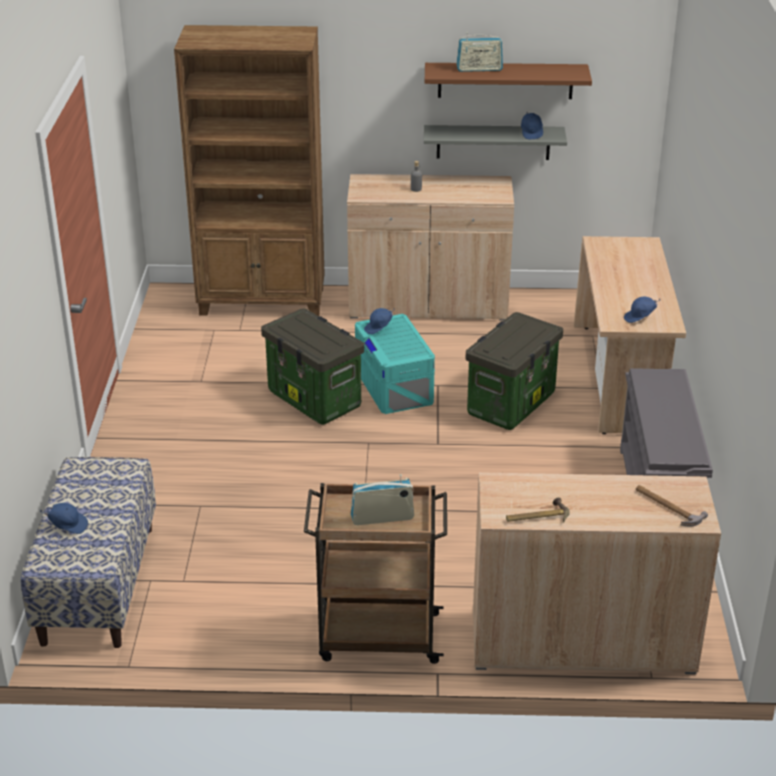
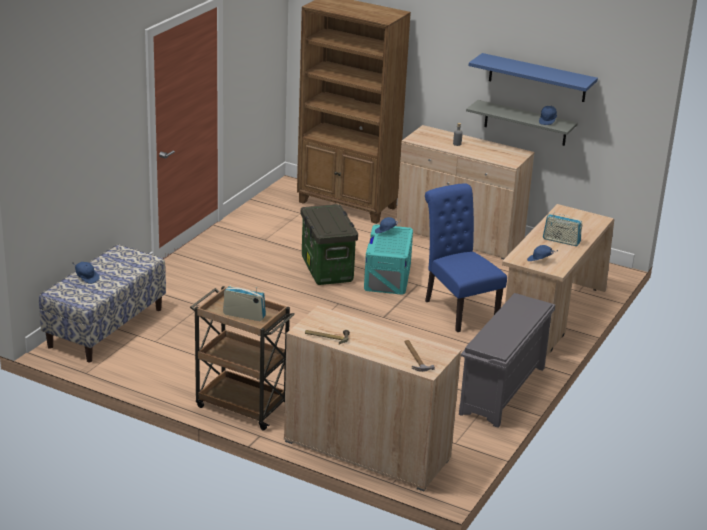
camera: 25 degrees right, 5 degrees down
(479, 69) = (514, 64): radio -> radio (561, 241)
(505, 80) = (537, 78): brown shelf -> blue shelf
(511, 403) = (457, 309): storage box -> blue chair

